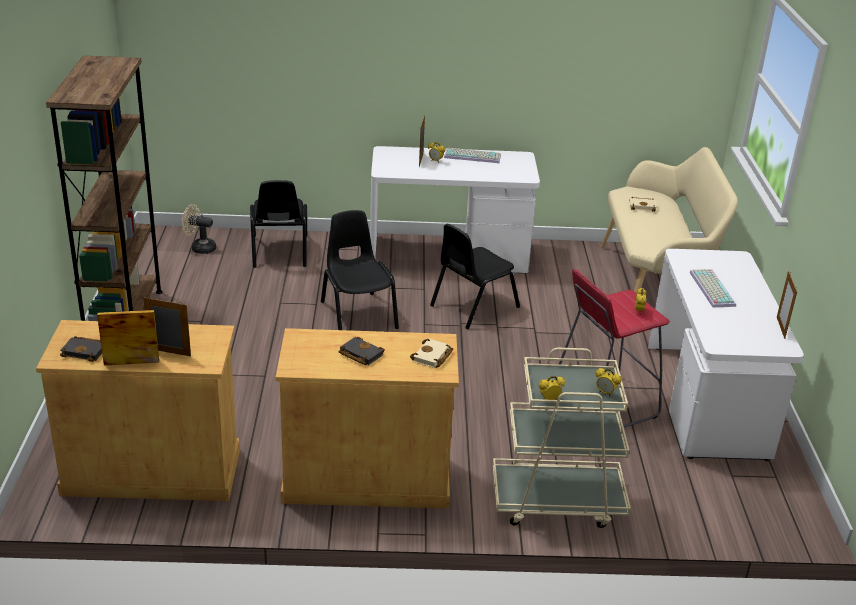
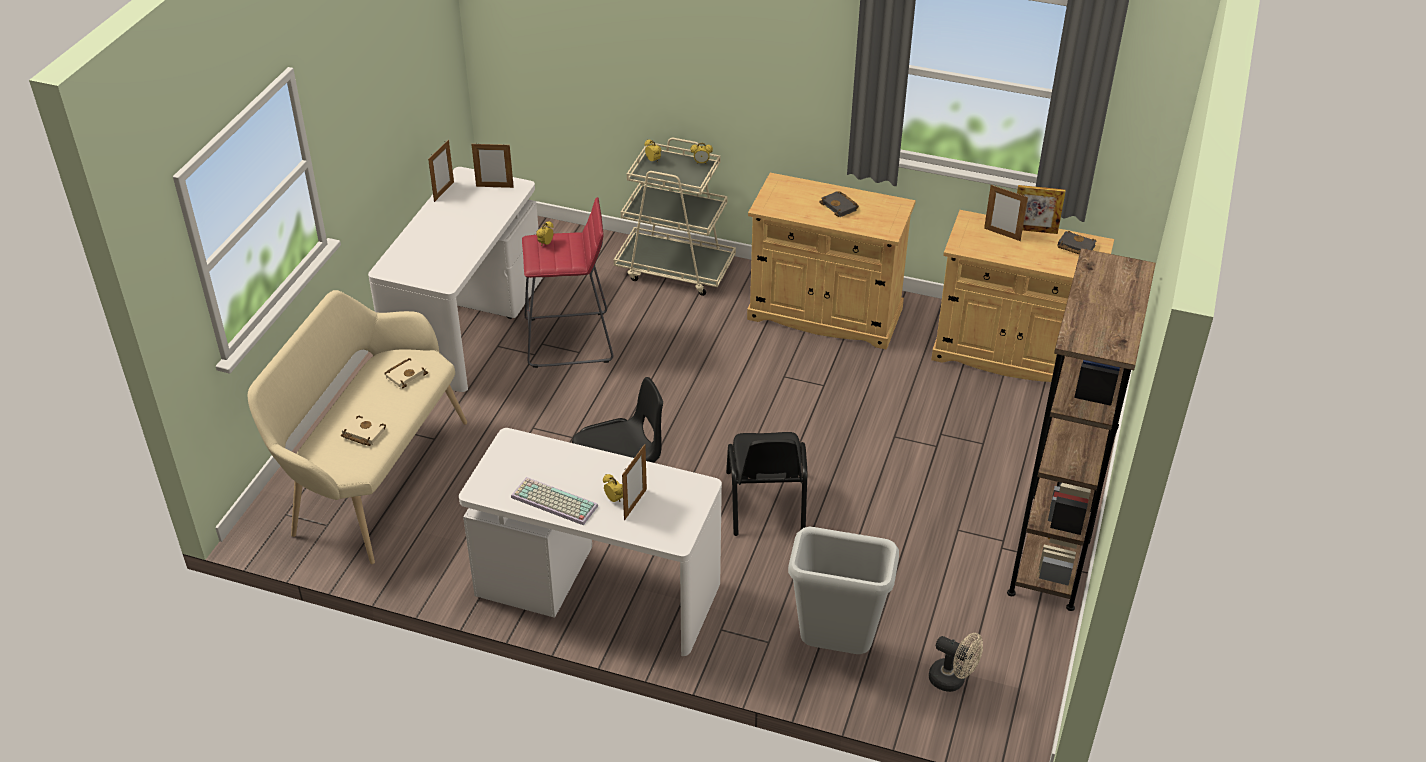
camera: 160 degrees left, 10 degrees up
(279, 251) = (836, 647): black chair -> grey trash can
(432, 357) = (780, 194): beige book -> beige book (406, 374)
(710, 288) = (460, 239): keyboard -> none
(739, 340) = (494, 186): none -> picture frame

